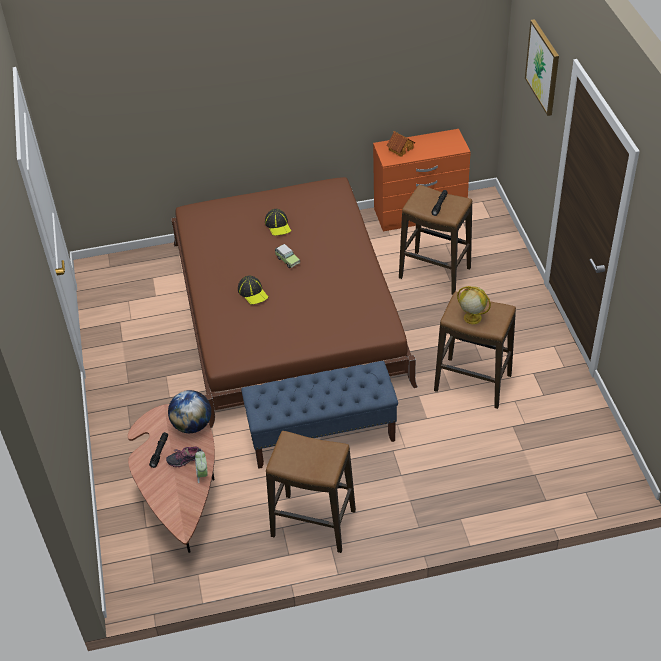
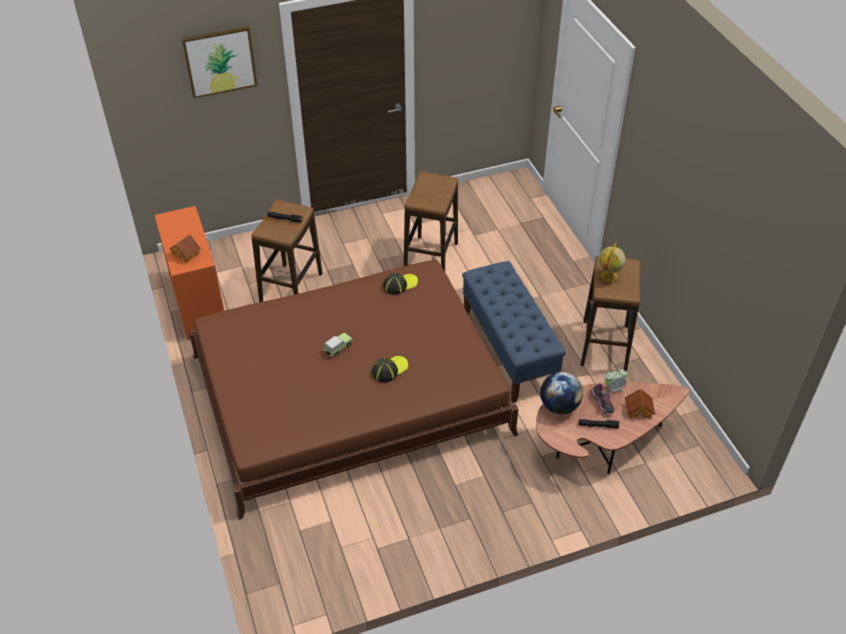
camera: 100 degrees left, 0 degrees up
(169, 490) = (638, 410): none -> toy house
(278, 225) = (280, 362): cap -> cap (400, 284)
(472, 318) = (437, 194): globe -> globe (609, 276)

